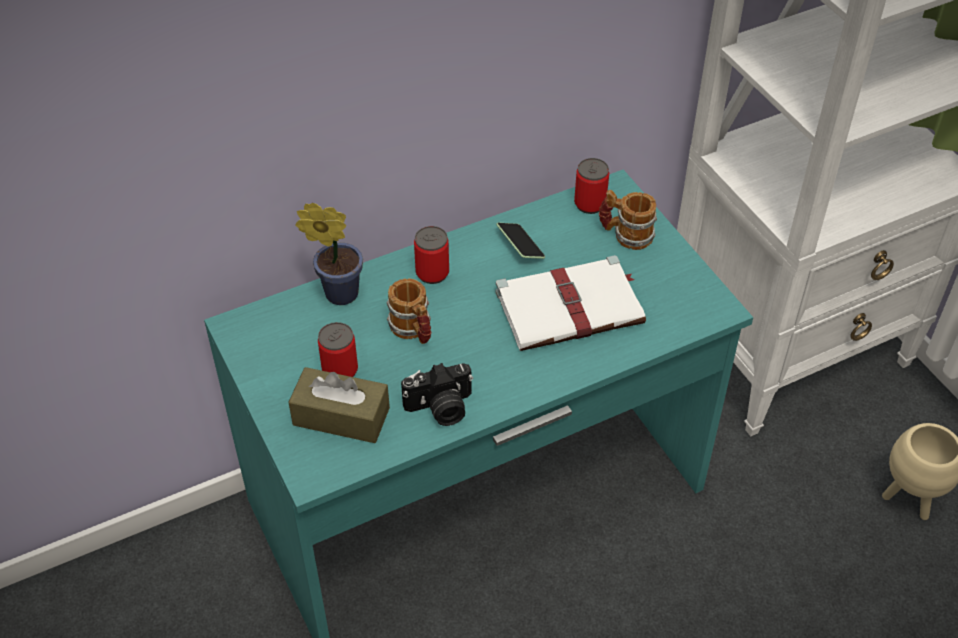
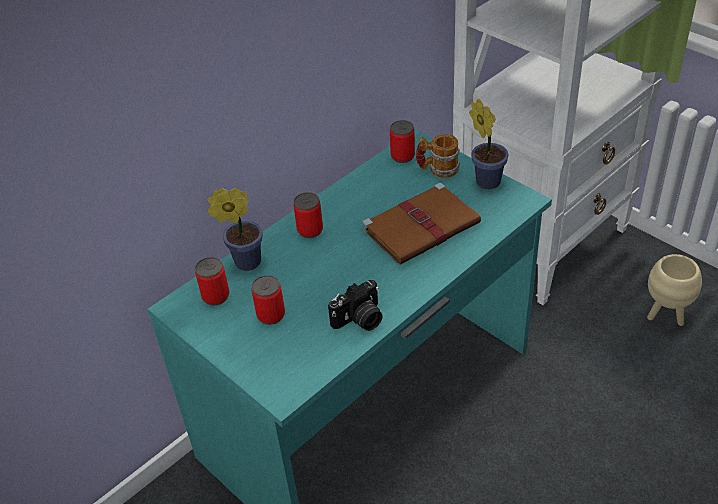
camera: 15 degrees left, 5 degrees down
(287, 327) = (216, 296): none -> can
(341, 416) = (286, 347): brown tissue box -> none
(413, 330) = (314, 272): mug -> none
(520, 246) = (366, 196): phone -> none
(571, 307) = (423, 226): white book -> brown book
(680, 267) = (486, 180): none -> potted plant

